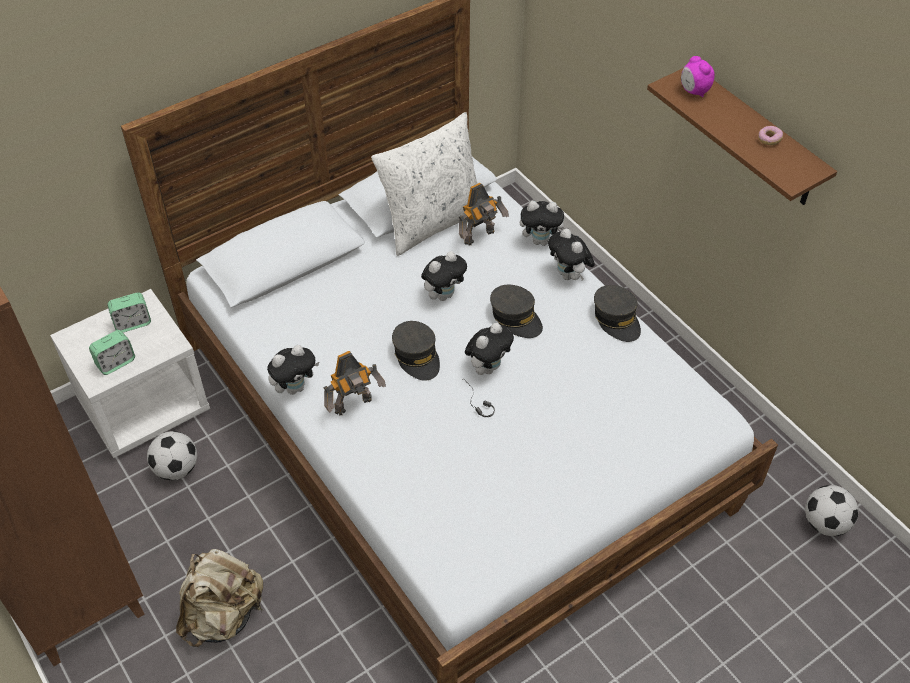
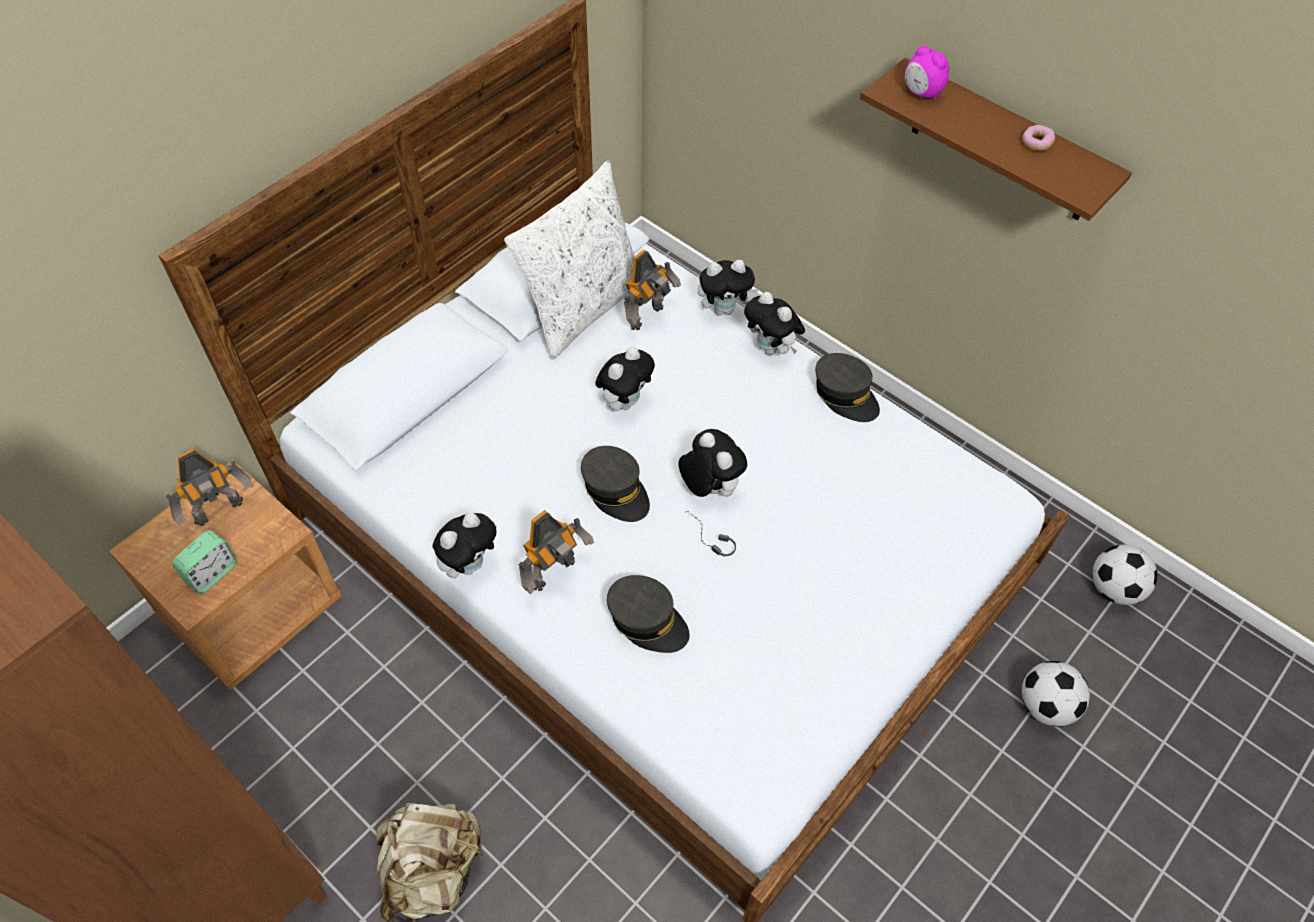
camera: 15 degrees left, 5 degrees up
(132, 323) = (221, 512): alarm clock -> toy robot
(144, 406) = (253, 608): white nightstand -> brown nightstand
(177, 469) = (318, 685): football -> football (1045, 705)
(488, 367) = (709, 487): plush toy -> plush toy turned 60 degrees counterclockwise
(516, 317) = (723, 415): grey cap -> grey cap (647, 620)

